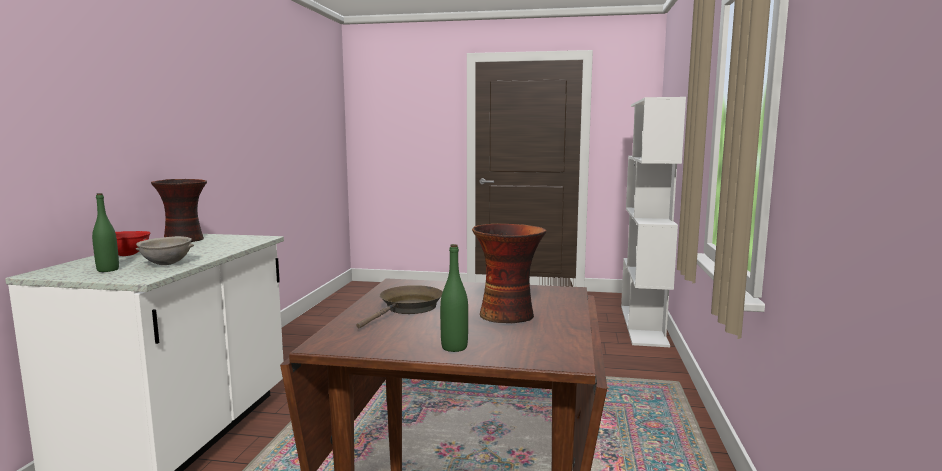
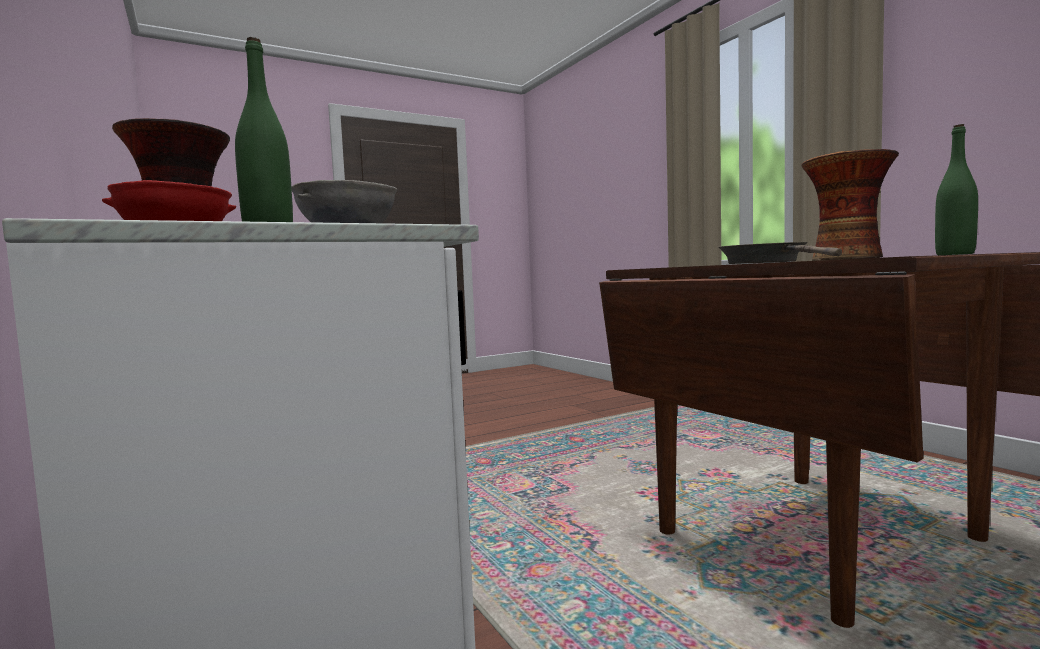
camera: 40 degrees left, 5 degrees down
(644, 325) = (577, 379): white bookcase -> none

